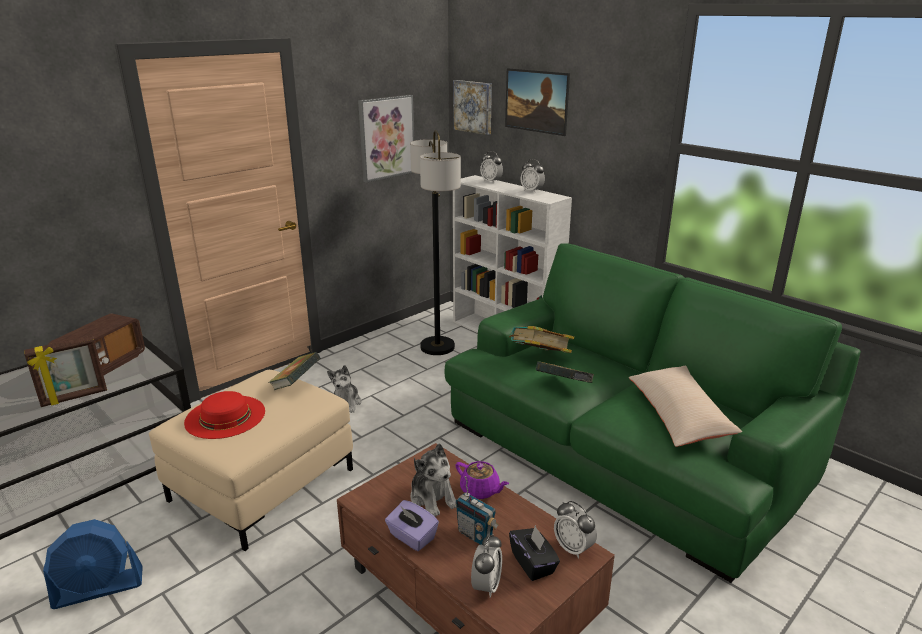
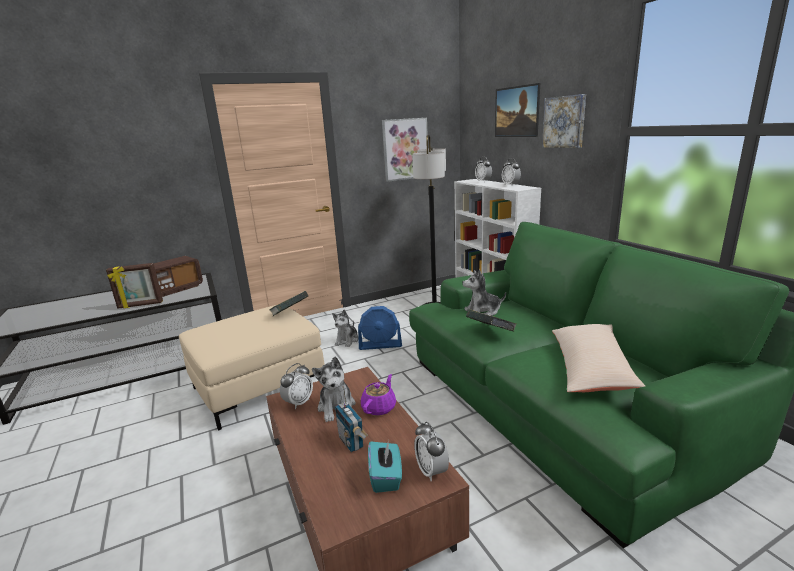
camera: 20 degrees right, 5 degrees down
(99, 588) = (117, 437): blue fan -> blue fan (380, 345)
(225, 416) = (228, 329): red hat -> none
(411, 537) = (299, 434): purple tissue box -> none
(474, 107) = (475, 125): picture -> picture (565, 122)
(480, 490) = (379, 407): purple teapot -> purple teapot turned 120 degrees counterclockwise
(486, 586) = (332, 488): alarm clock -> alarm clock (298, 402)
(533, 563) = (386, 477): black tissue box -> turquoise tissue box
(539, 358) = (482, 311): book -> plush toy

